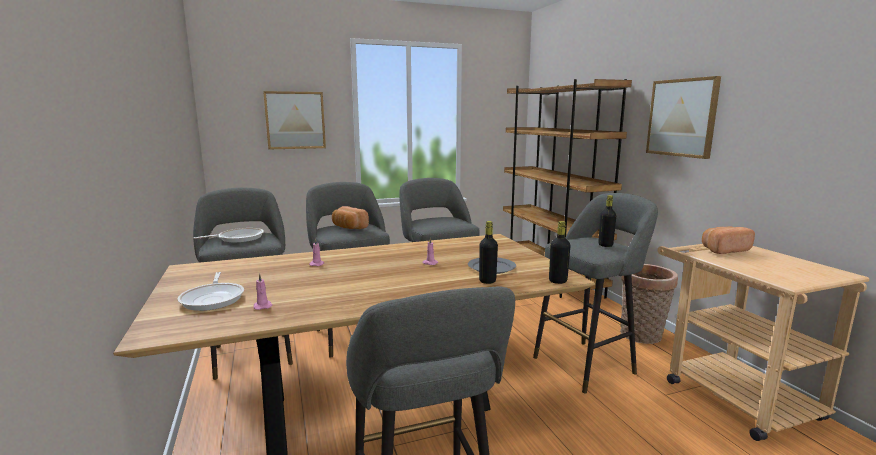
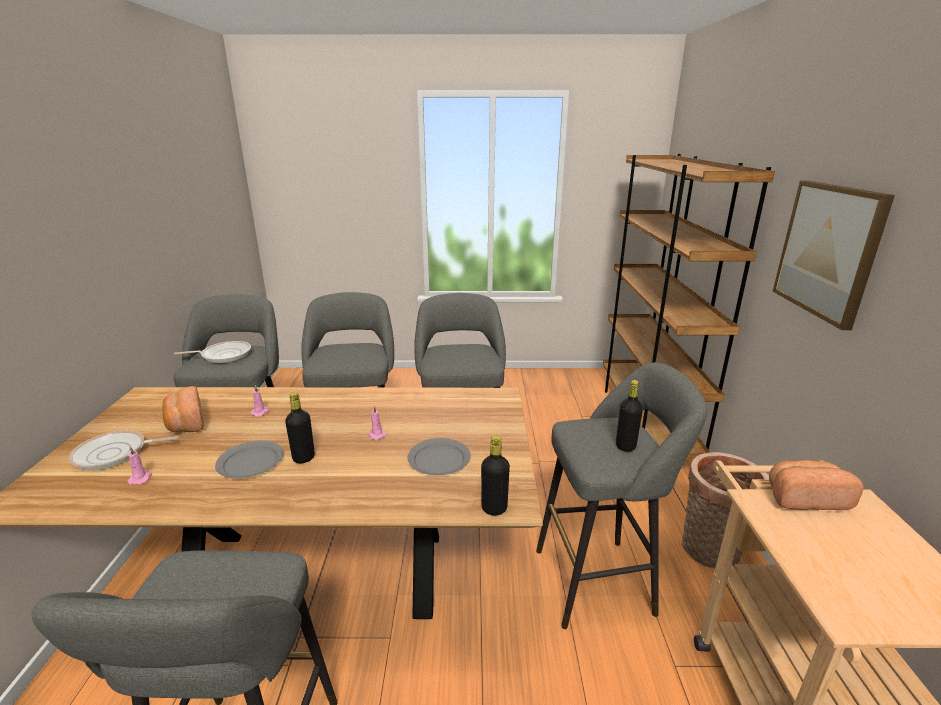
camera: 20 degrees right, 10 degrees up
(213, 299) = (114, 454): frying pan -> frying pan turned 75 degrees clockwise
(295, 120) = (352, 195): picture -> none
(348, 227) = (346, 352): bread -> bread (185, 423)
(348, 286) = (251, 462): none -> grey plate
(487, 281) = (407, 487): black bottle -> black bottle (303, 458)

